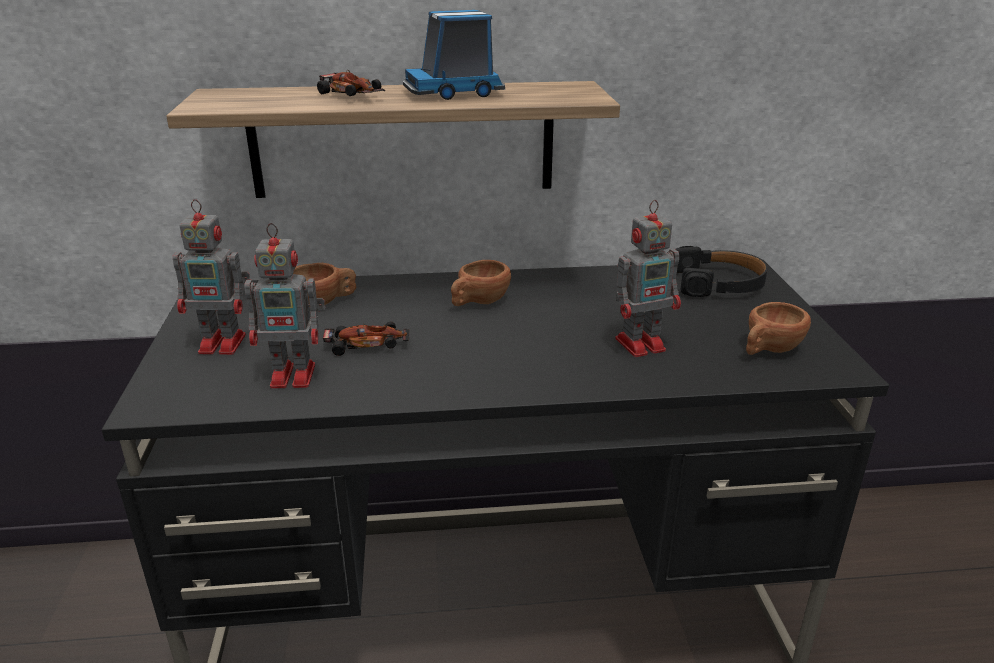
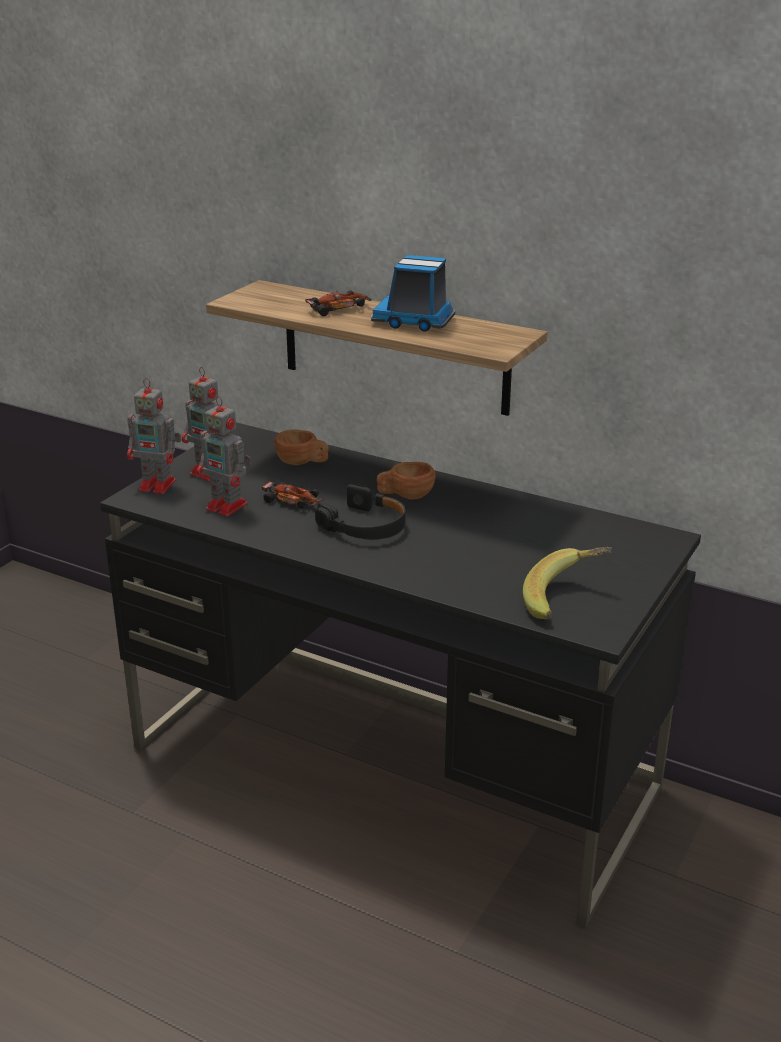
camera: 35 degrees right, 0 degrees up
(350, 95) = (339, 309): toy car -> toy car turned 105 degrees counterclockwise
(642, 344) = (477, 563): toy robot -> toy robot (159, 485)
(718, 283) = (619, 541): black headphones -> black headphones (365, 526)
(768, 350) = (566, 600): brown cup -> banana

